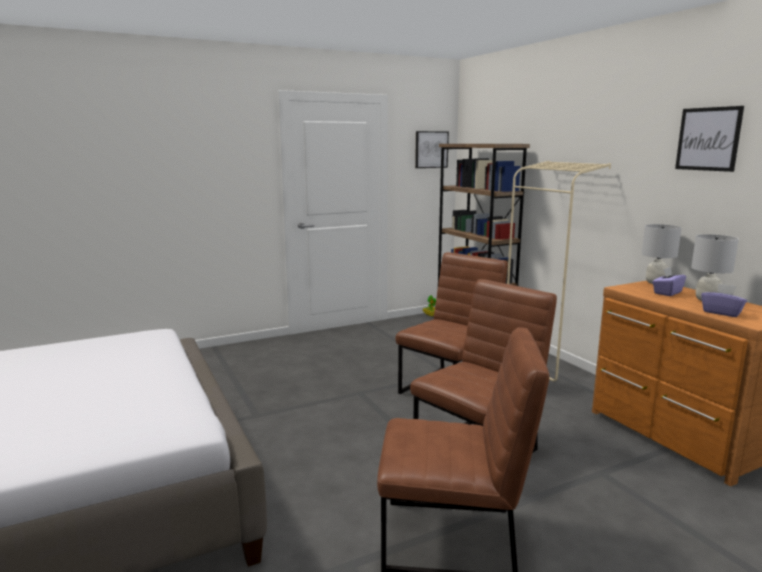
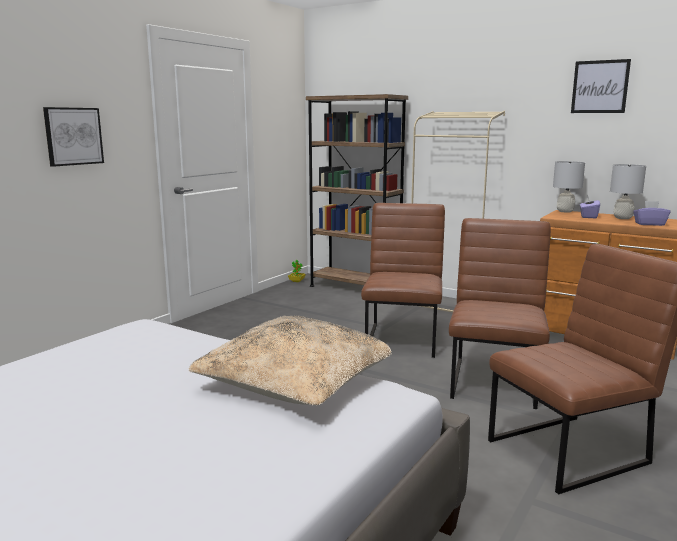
camera: 30 degrees left, 0 degrees up
(152, 398) = (295, 381): none -> beige pillow
(431, 149) = (286, 103): picture -> picture (73, 136)

